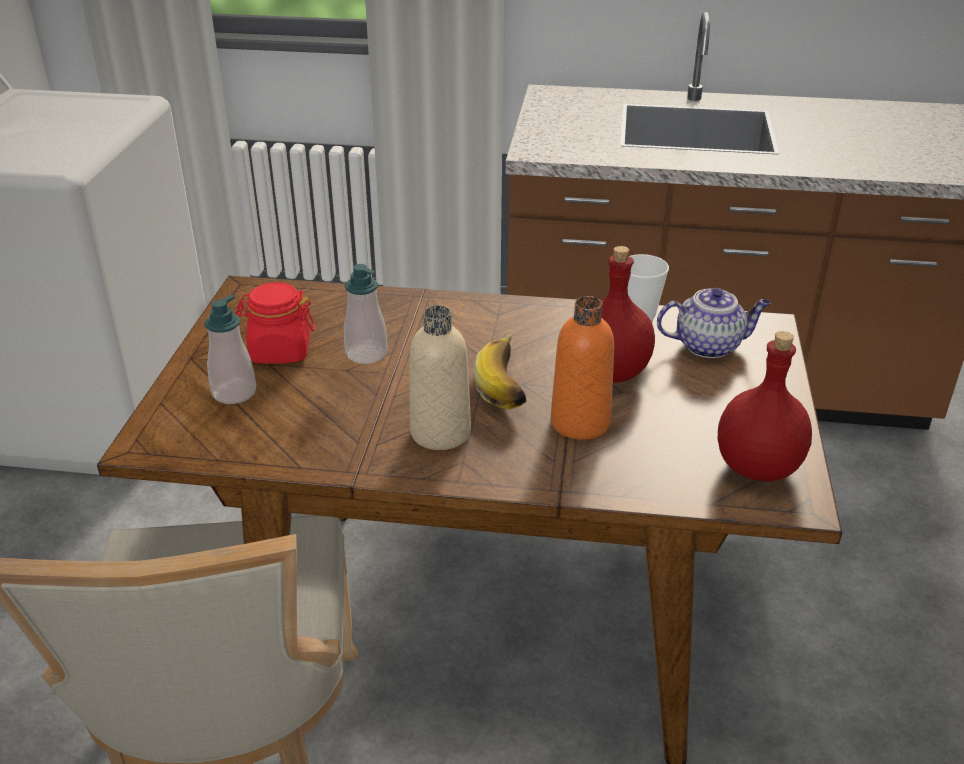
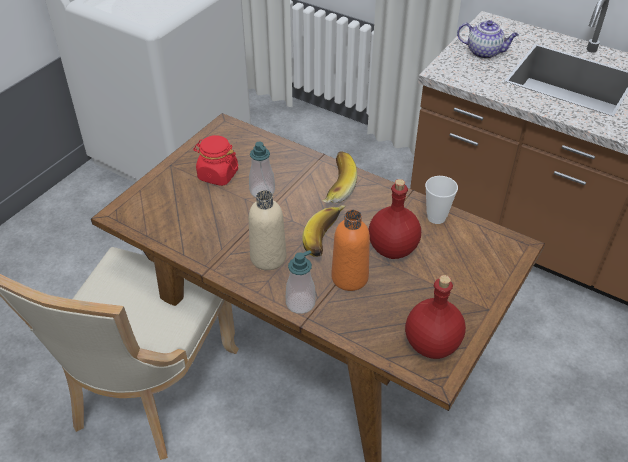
camera: 25 degrees right, 10 degrees up
(234, 392) = (178, 195): soap dispenser -> soap dispenser (300, 303)
(470, 321) = (334, 186): none -> banana
(709, 345) = (468, 249): teapot -> teapot (484, 52)

